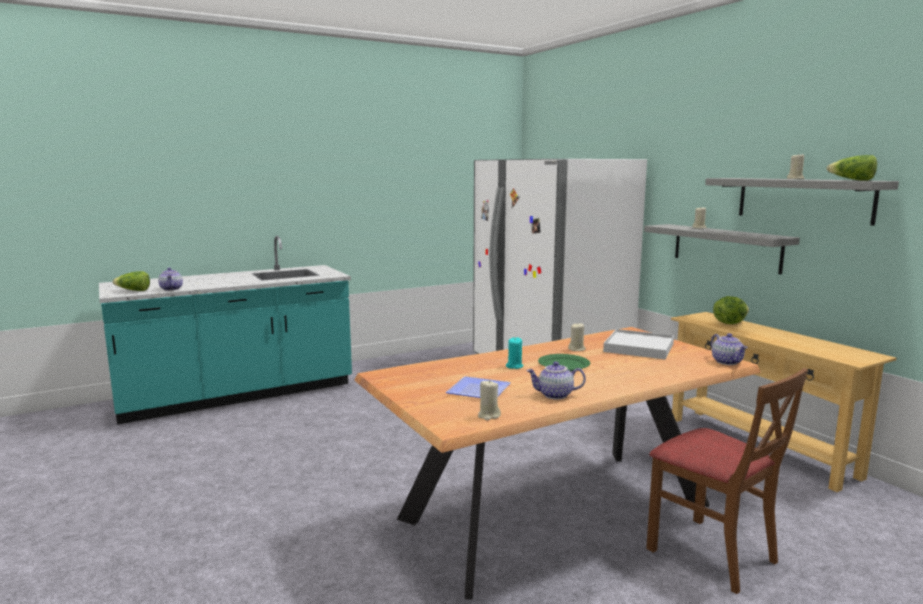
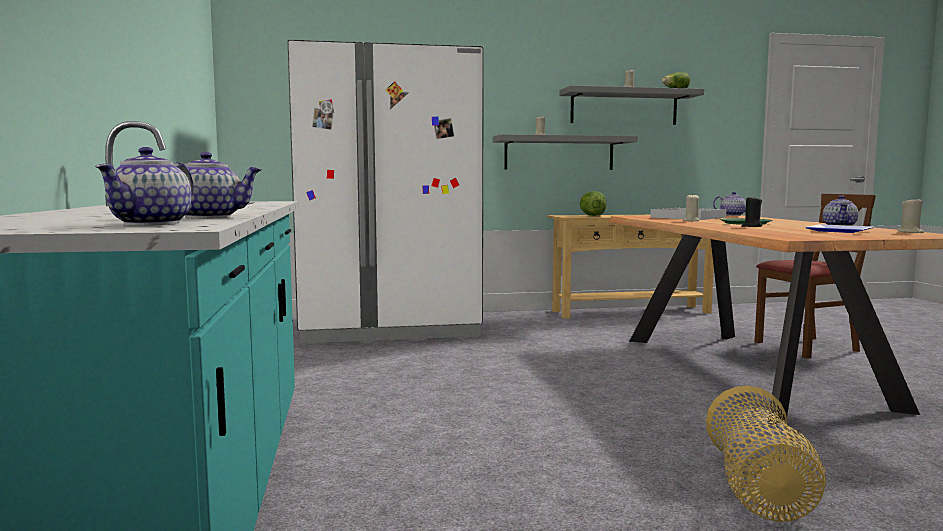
camera: 70 degrees left, 5 degrees down
(133, 291) = (152, 224): lettuce -> teapot
(269, 509) = (759, 491): none -> basket
(514, 366) = (751, 226): turquoise candle -> black candle

